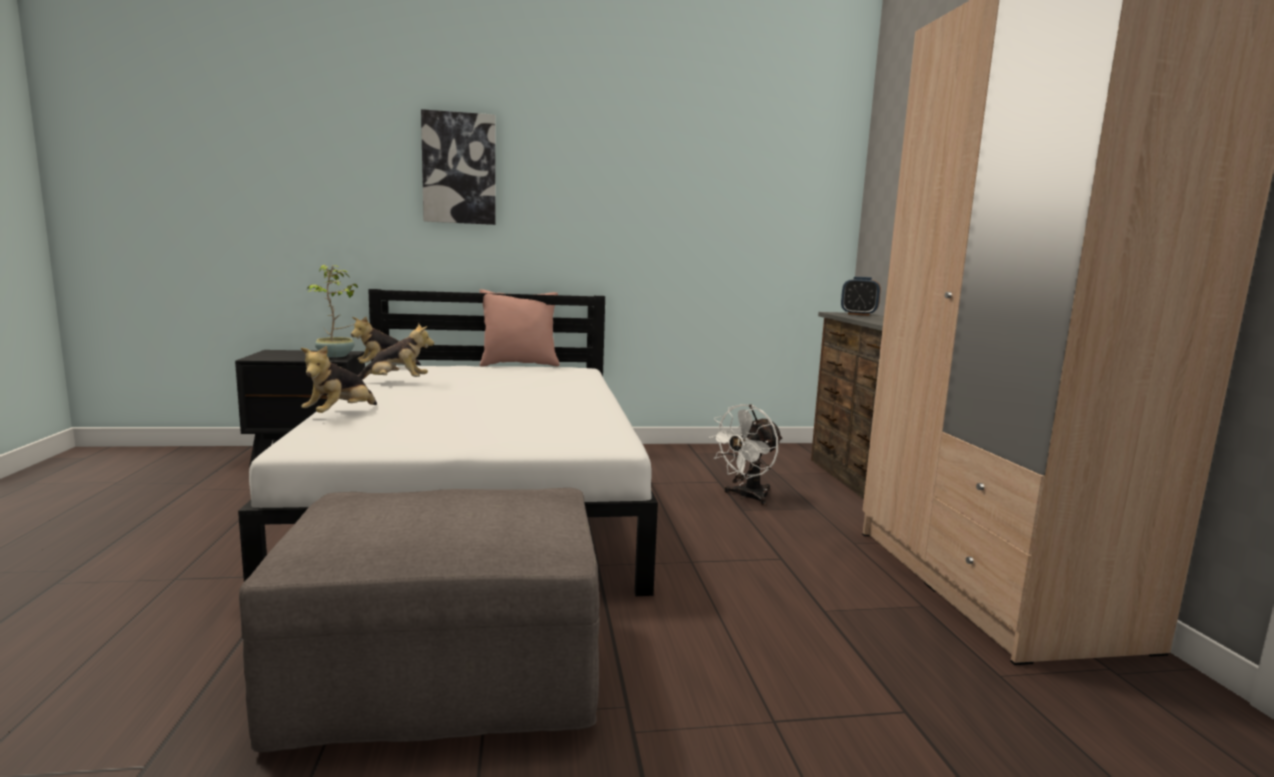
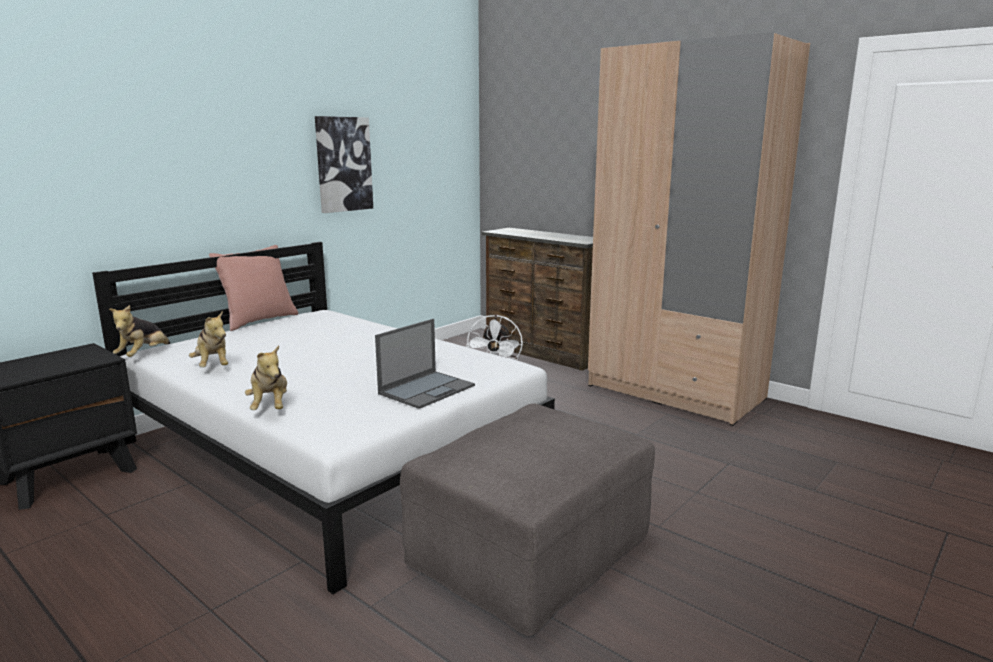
camera: 40 degrees left, 5 degrees up
(336, 356) = (87, 355): potted plant -> none
(396, 382) = (212, 366): plush toy -> plush toy turned 105 degrees clockwise
(459, 169) = (169, 129): picture -> picture (343, 164)
(474, 436) = (427, 389): none -> laptop
(858, 314) = (511, 230): alarm clock -> none

